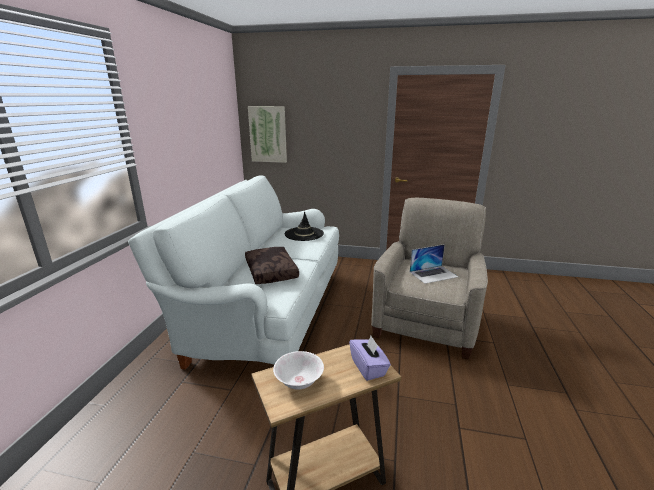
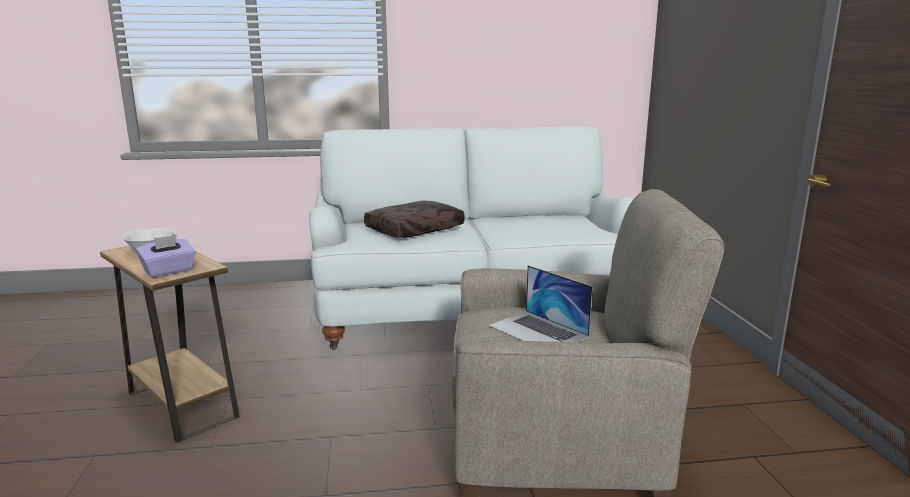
camera: 70 degrees right, 5 degrees down
(268, 134) = (673, 68): picture -> none
(304, 234) = (562, 224): black hat -> none

